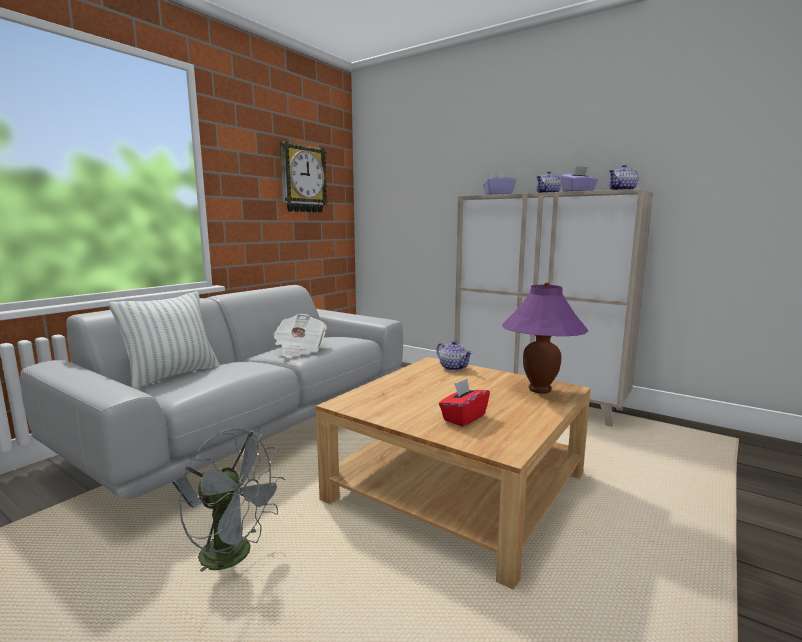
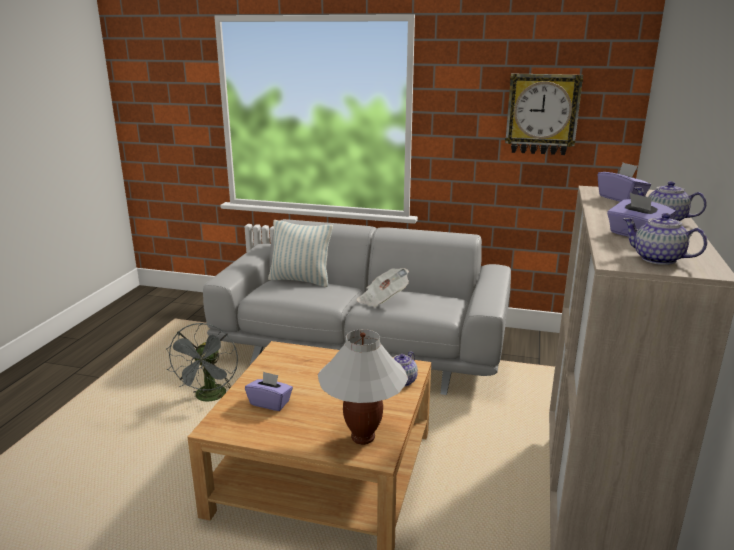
camera: 70 degrees right, 10 degrees up
(463, 418) = (270, 403): red tissue box -> purple tissue box
(539, 389) = (363, 437): purple table lamp -> white table lamp

